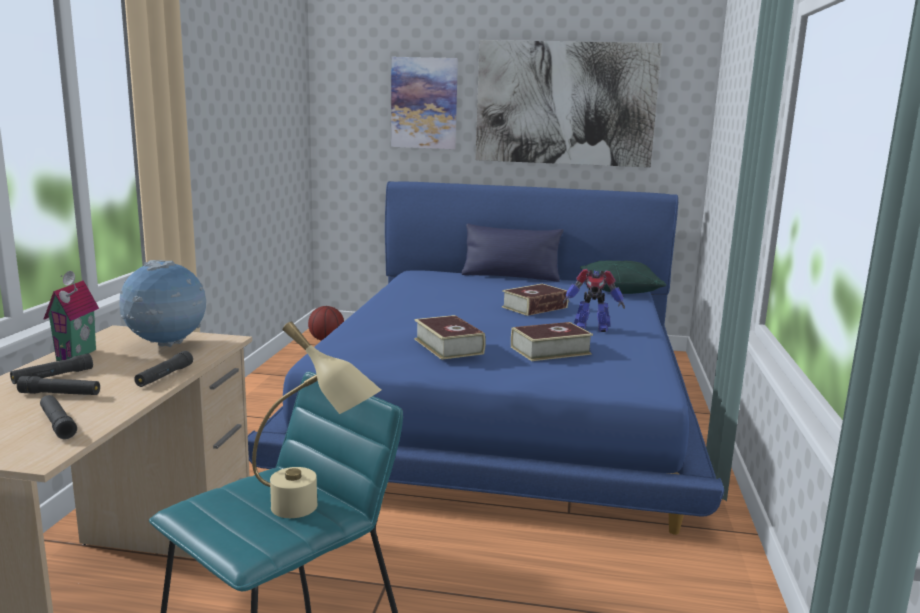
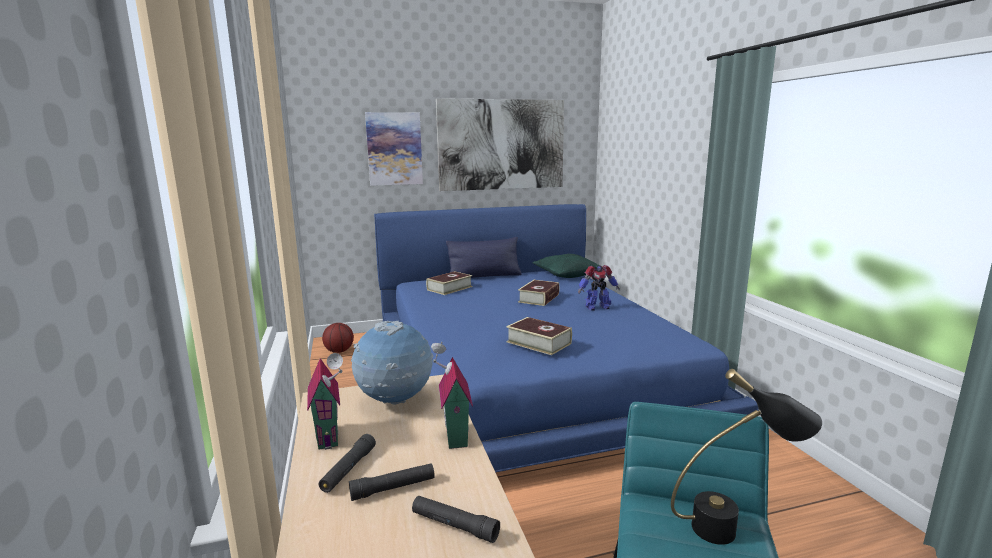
camera: 25 degrees left, 0 degrees up
(164, 376) = (453, 436): black flashlight -> toy house
(313, 512) = (733, 528): beige table lamp -> black table lamp
(550, 350) = (600, 330): book -> book (449, 288)

